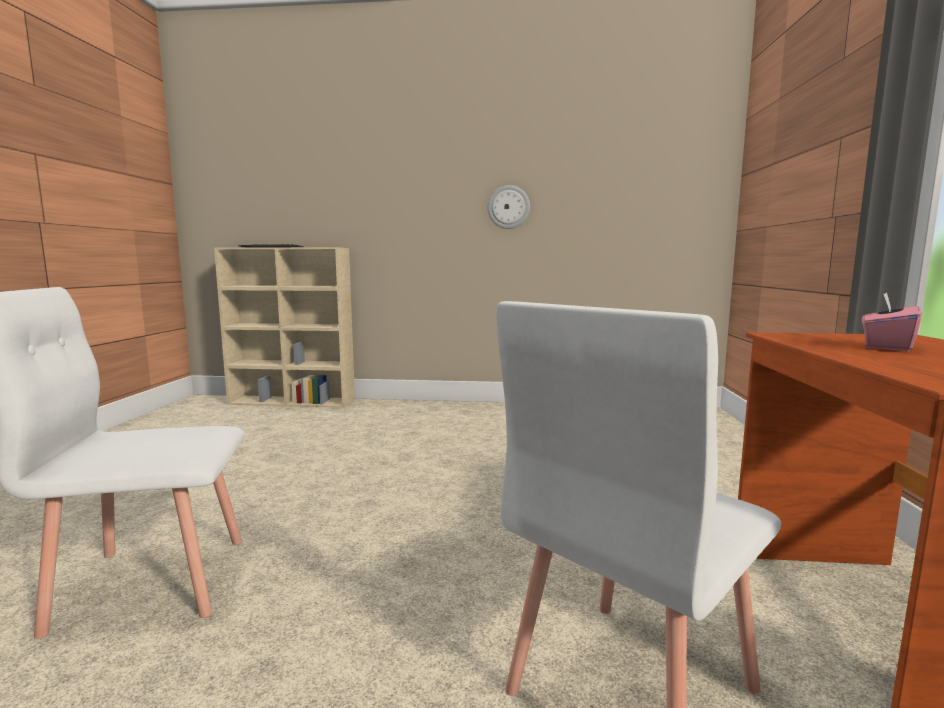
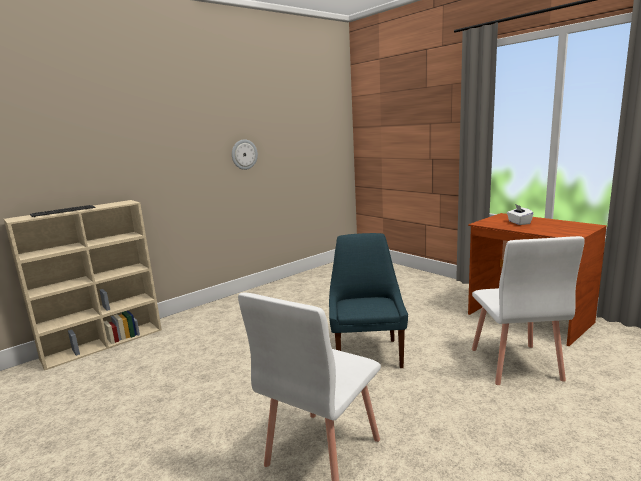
camera: 45 degrees left, 5 degrees up
(443, 518) = (367, 353): none -> blue chair
(886, 347) = (519, 222): pink tissue box -> white tissue box

